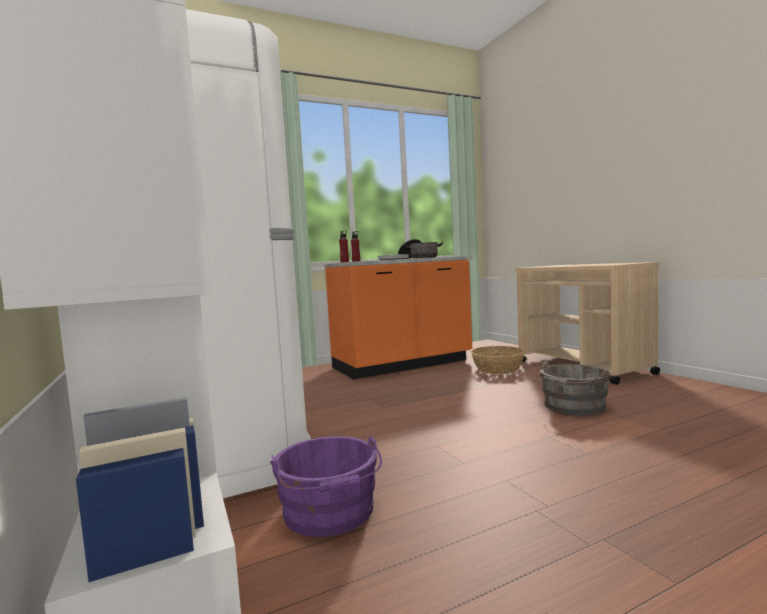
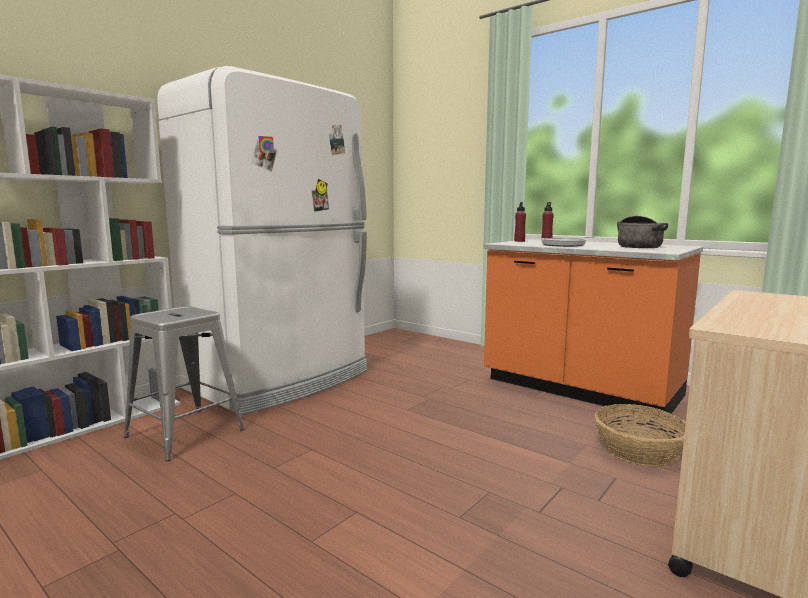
camera: 65 degrees right, 5 degrees up
(330, 513) = (184, 433): purple bucket -> grey stool
(572, 407) = (489, 525): grey bucket -> none

